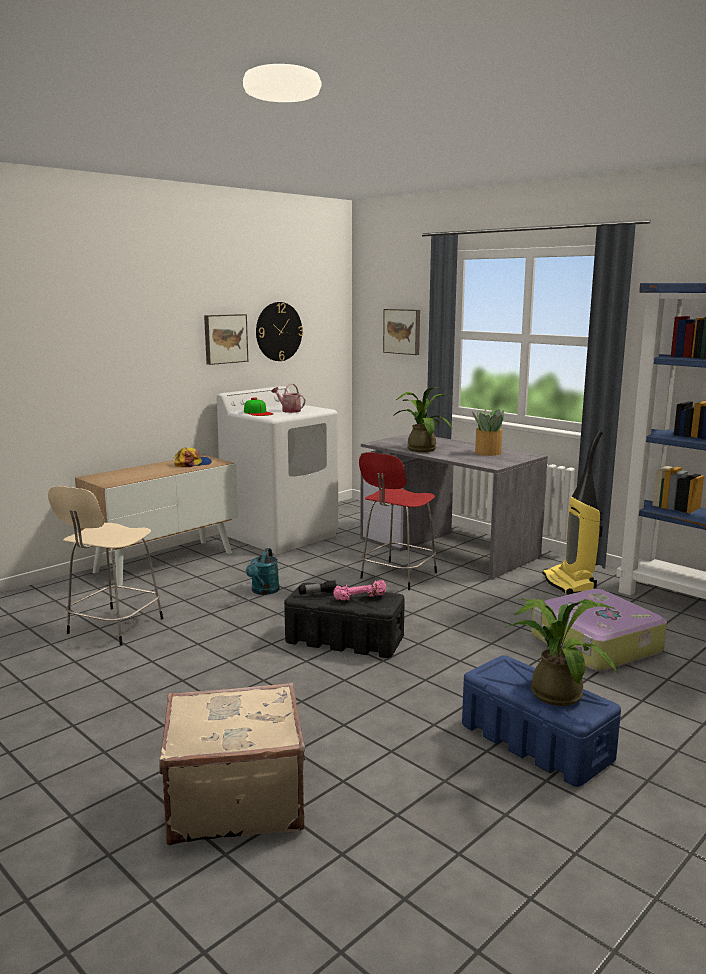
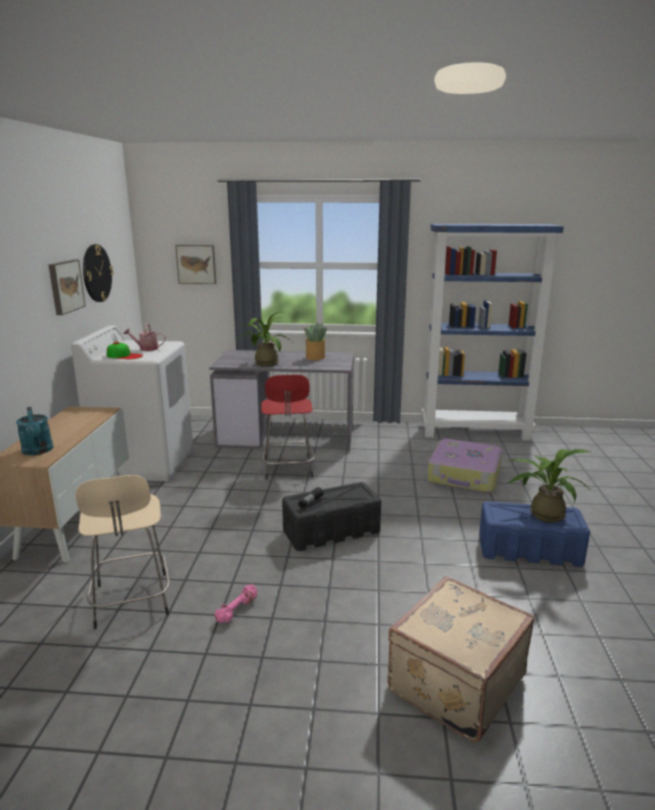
camera: 40 degrees left, 5 degrees up
(192, 464) = (82, 418): cap -> none
(263, 591) = (211, 516): turquoise watering can -> turquoise watering can (38, 451)
(360, 598) = (344, 495): pink dumbbell -> pink dumbbell (237, 610)
(570, 584) = (394, 439): vacuum cleaner -> none

